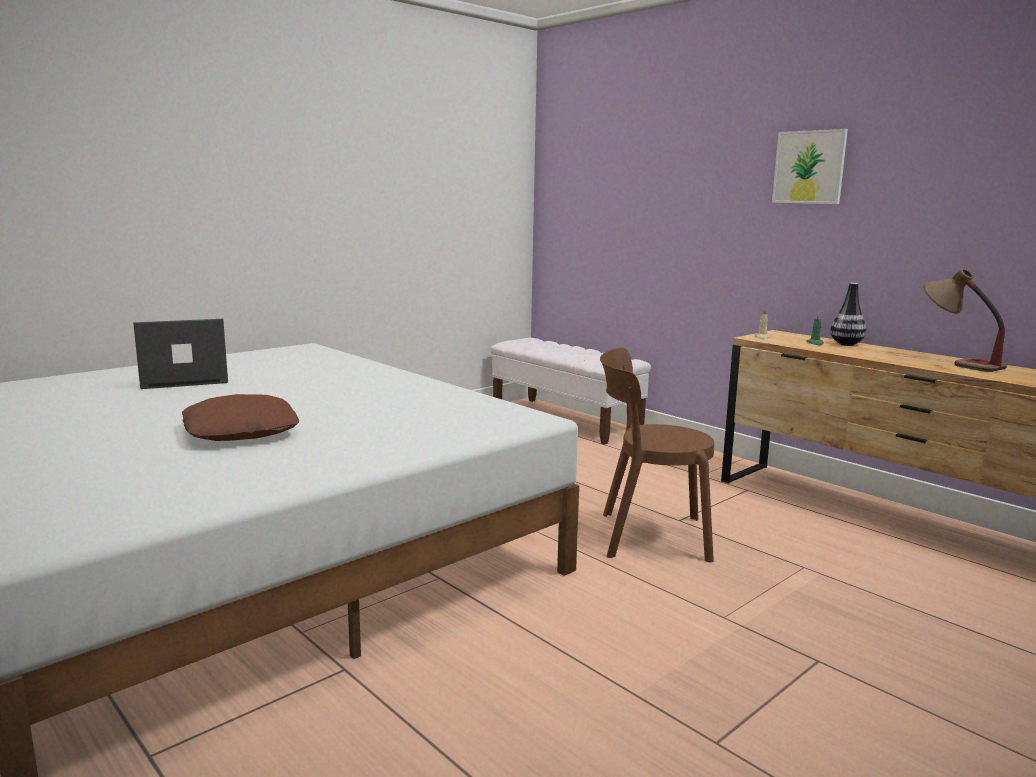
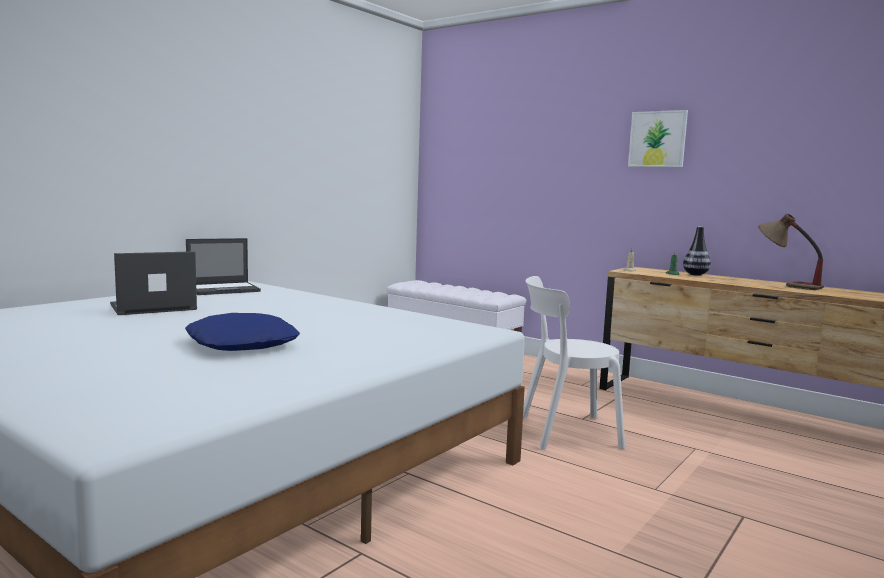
camera: 10 degrees left, 5 degrees down
(242, 431) = (243, 344): brown pillow -> blue pillow
(277, 355) = (224, 289): none -> laptop
(647, 536) = (563, 431): brown chair -> white chair

